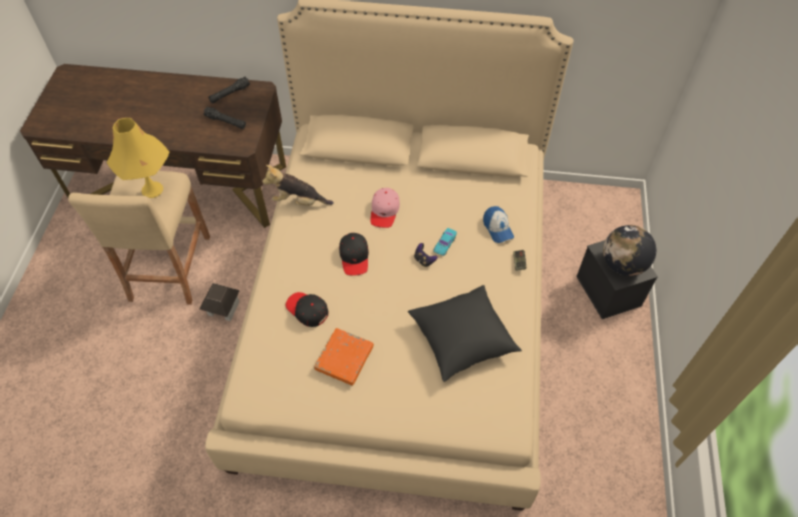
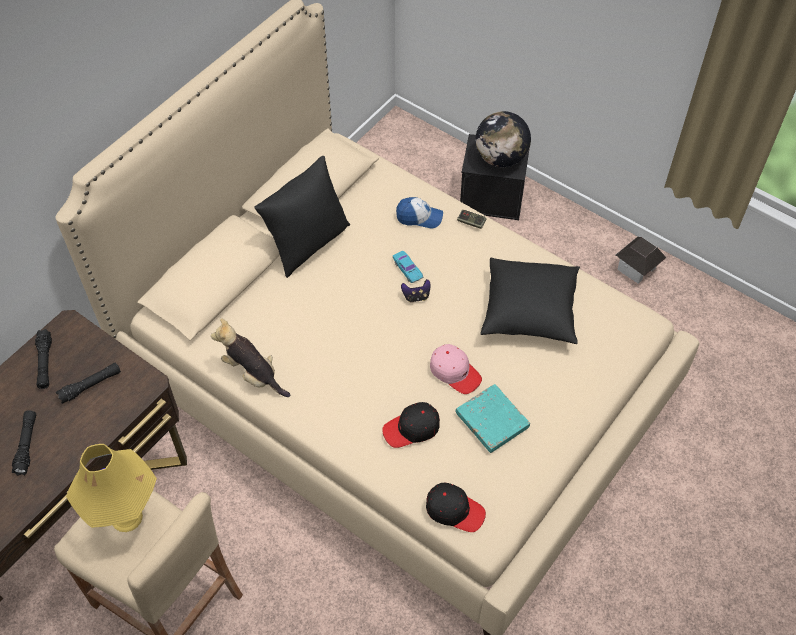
camera: 60 degrees left, 0 degrees up
(169, 116) = (27, 445): none -> black flashlight
(223, 309) = (274, 560): toy house -> toy house (636, 268)
(299, 201) = (253, 374): plush toy -> plush toy turned 90 degrees clockwise
(344, 358) = (492, 420): orange book -> turquoise book
(354, 257) = (370, 355): black cap -> black cap (454, 510)
(384, 211) = (327, 300): pink cap -> pink cap (455, 372)
(423, 177) = (307, 244): none -> black pillow

